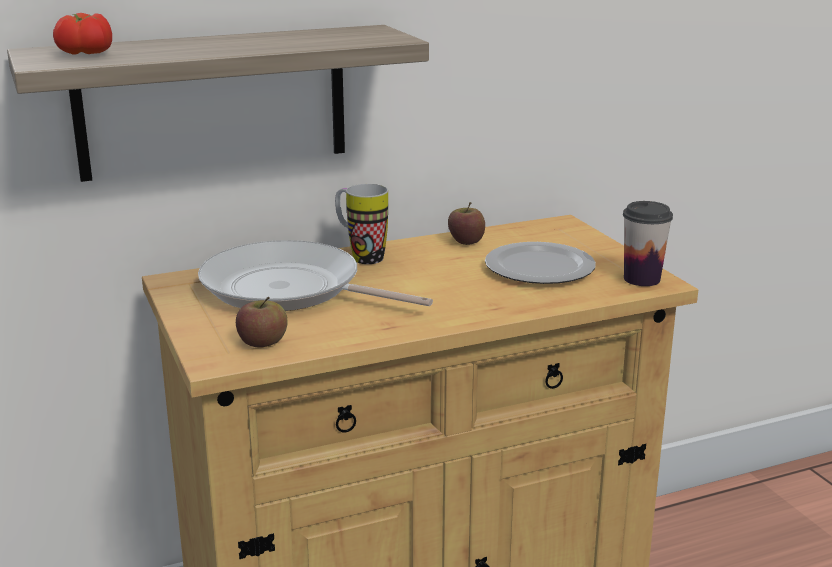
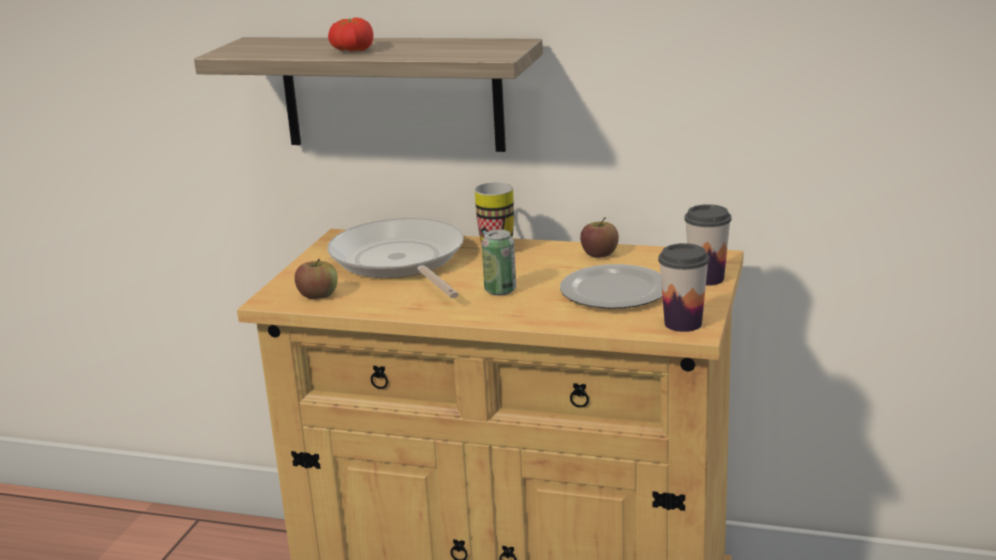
camera: 40 degrees right, 0 degrees up
(84, 54) = (265, 47): tomato -> tomato (352, 50)
(440, 291) = (500, 290): none -> can
(589, 241) = (706, 278): none -> cup

